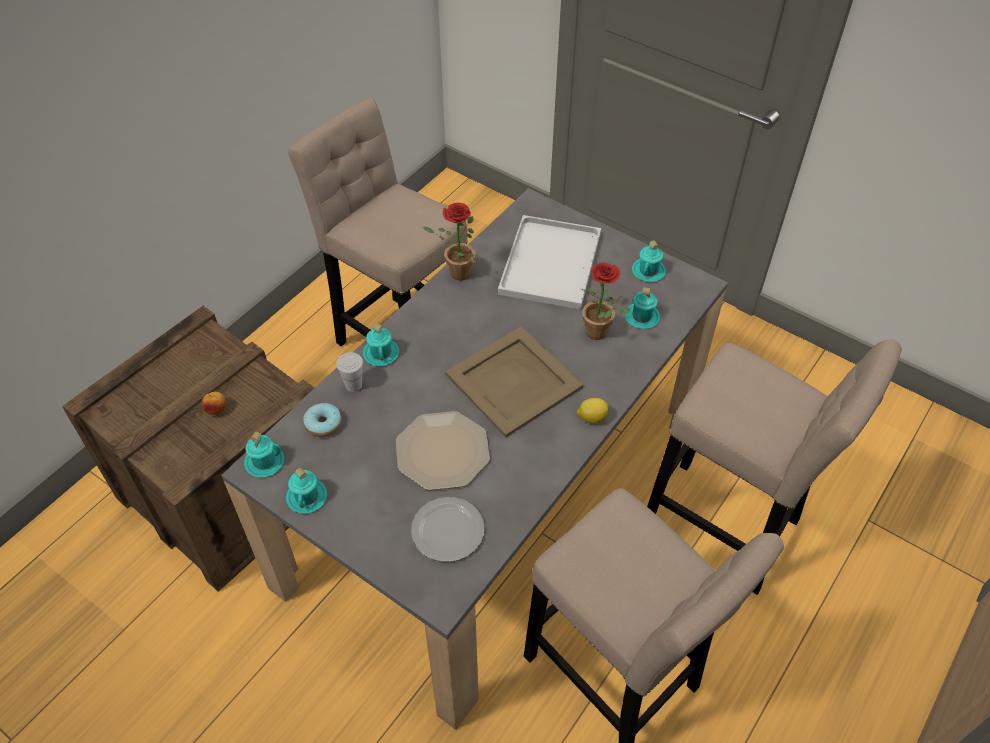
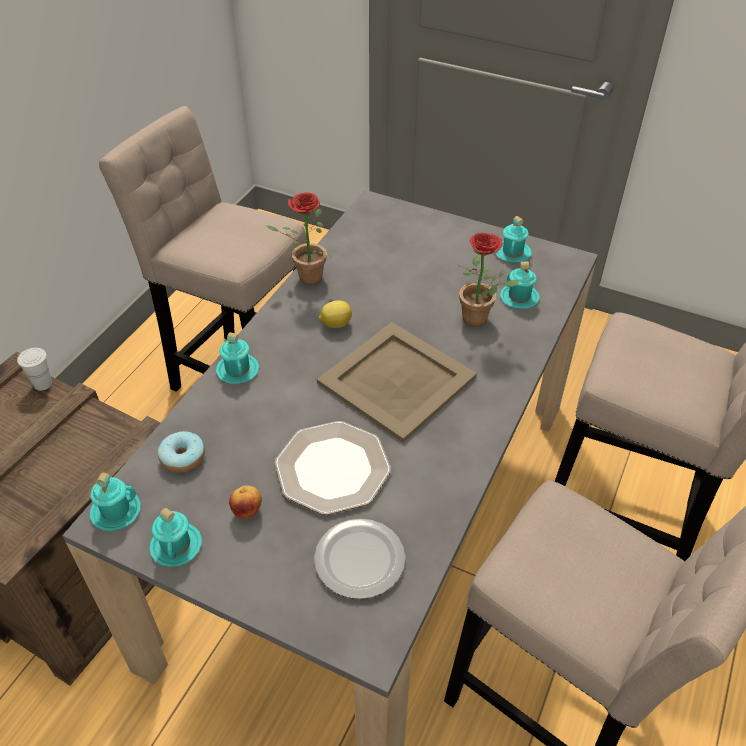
camera: 10 degrees left, 5 degrees down
(216, 410) = (46, 464): apple -> apple (247, 511)
(353, 385) = (211, 409): white cup -> white cup (43, 384)
(551, 265) = (408, 259): white tray -> none
(591, 418) = (495, 407): lemon -> lemon (335, 324)

